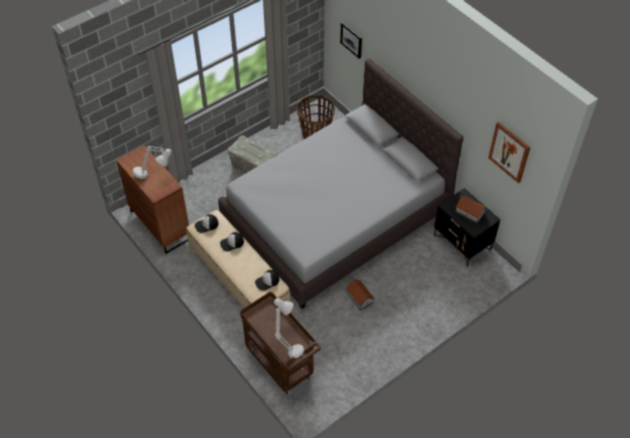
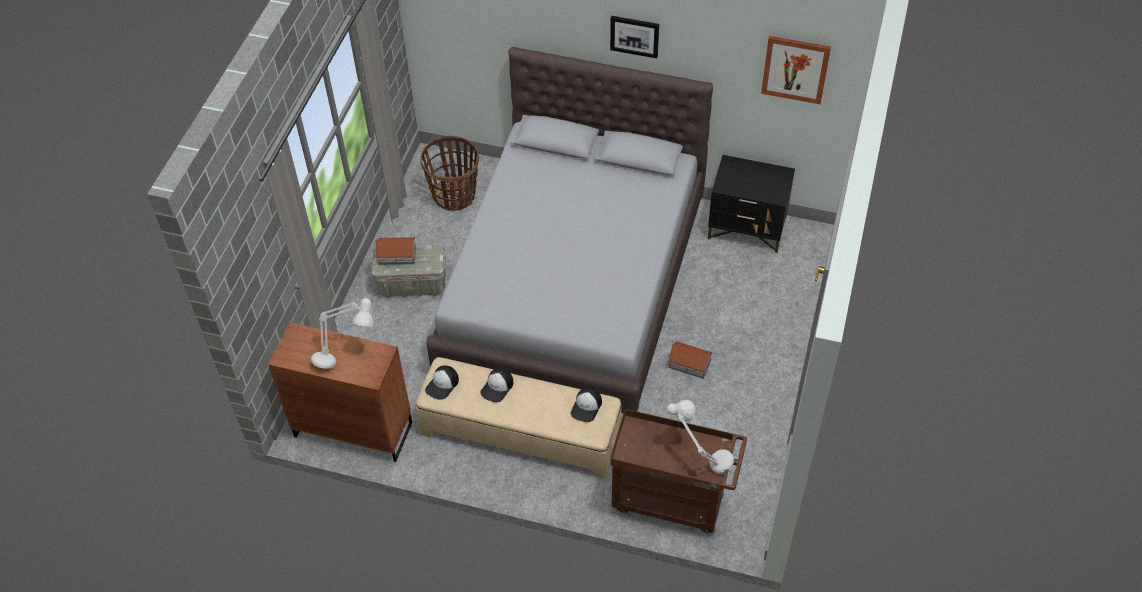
camera: 35 degrees left, 0 degrees up
(351, 39) = (466, 34): picture -> picture (634, 36)
(470, 212) = (755, 179): toy house -> toy house (397, 255)

